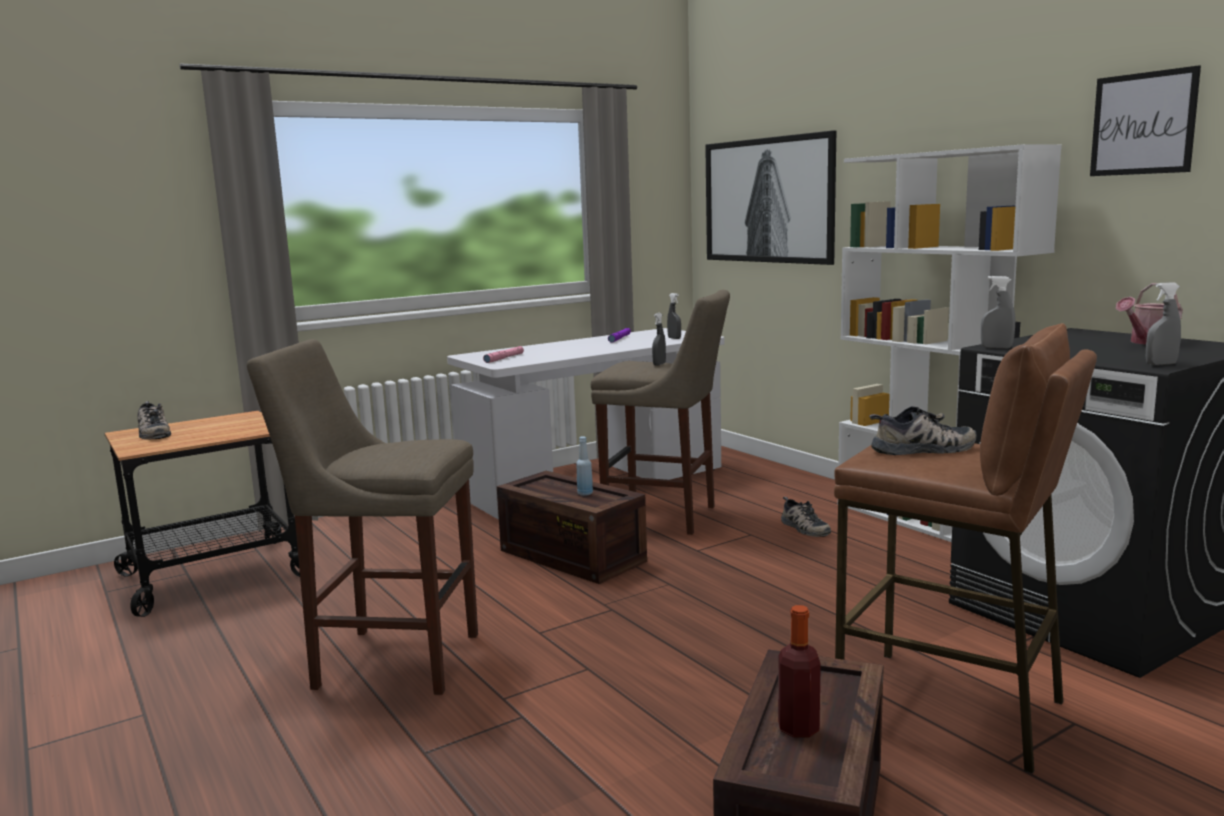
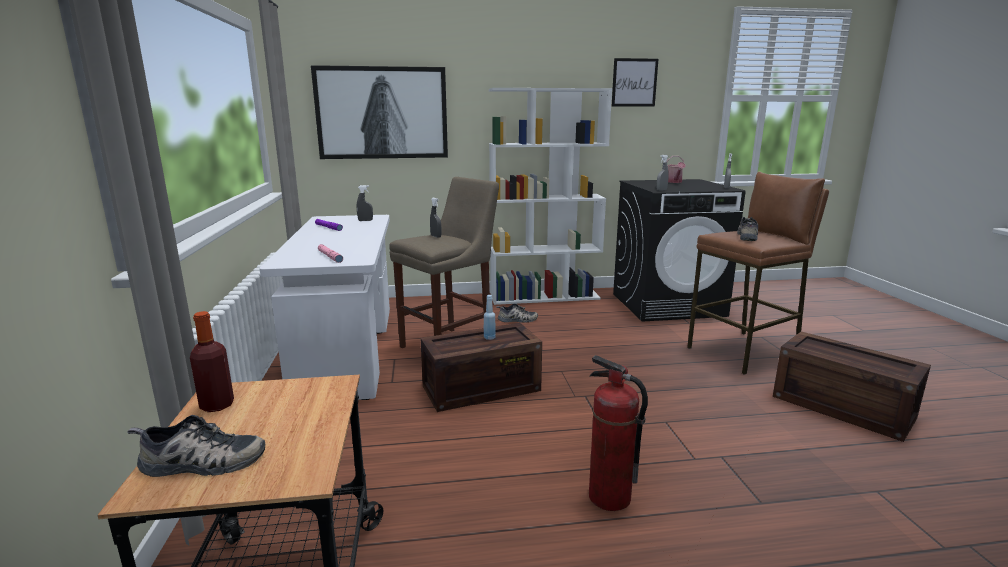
camera: 65 degrees left, 5 degrees up
(390, 659) = (609, 497): beige stool -> fire extinguisher
(798, 728) = (860, 360): bottle -> bottle (217, 405)

